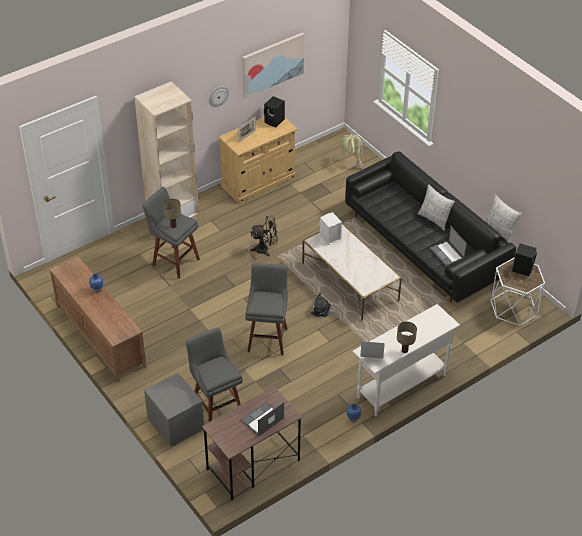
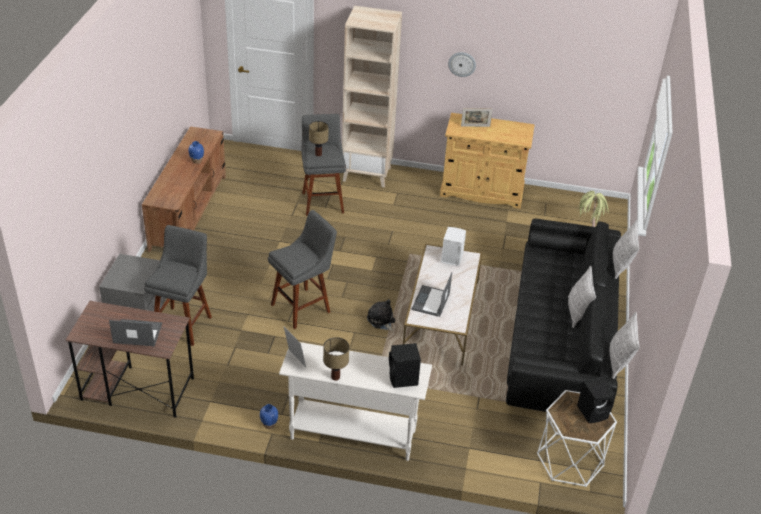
camera: 45 degrees right, 5 degrees down
(265, 249) = (408, 242): black fan -> none
(272, 64) = (541, 62): picture -> none
(275, 121) = (519, 130): black speaker -> black speaker (403, 379)
(428, 173) = (621, 265): none -> pillow
(447, 254) = (544, 348): laptop -> laptop (431, 301)

